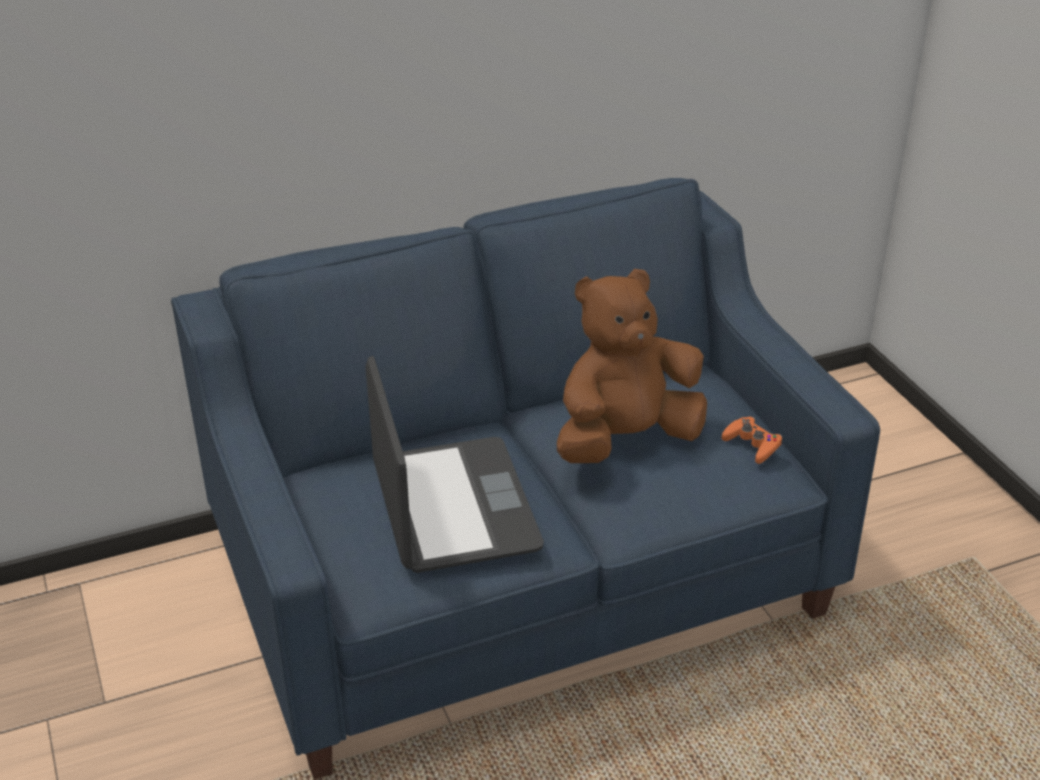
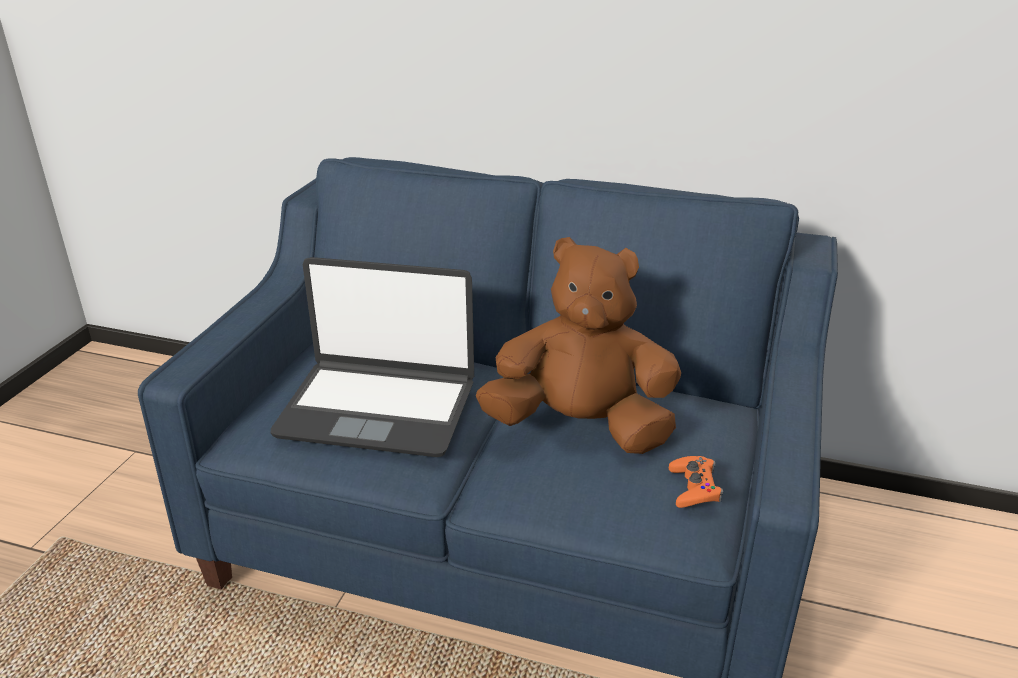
camera: 40 degrees right, 5 degrees down
(452, 507) = (378, 408): laptop -> laptop turned 75 degrees clockwise

